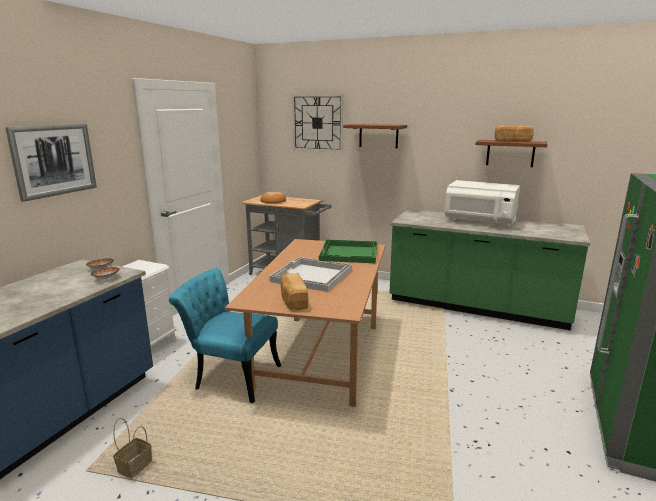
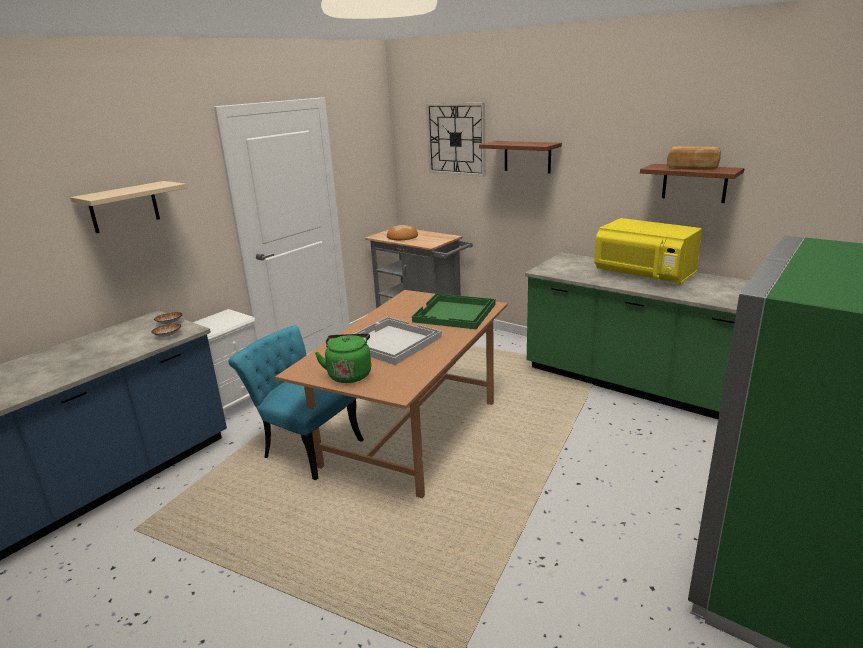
camera: 15 degrees right, 5 degrees up
(54, 160) = (124, 207): picture -> beige shelf
(134, 467) = (177, 533): basket -> none
(293, 301) = (349, 374): bread -> green kettle
(480, 221) = (644, 275): white microwave -> yellow microwave

